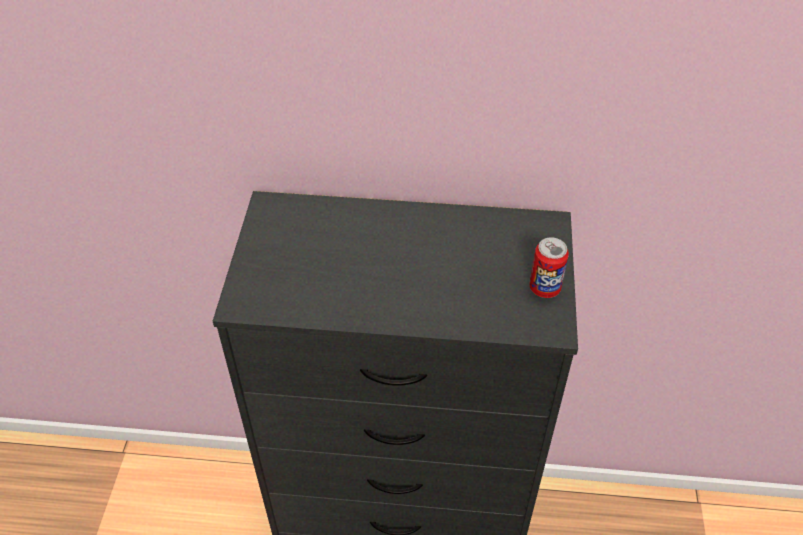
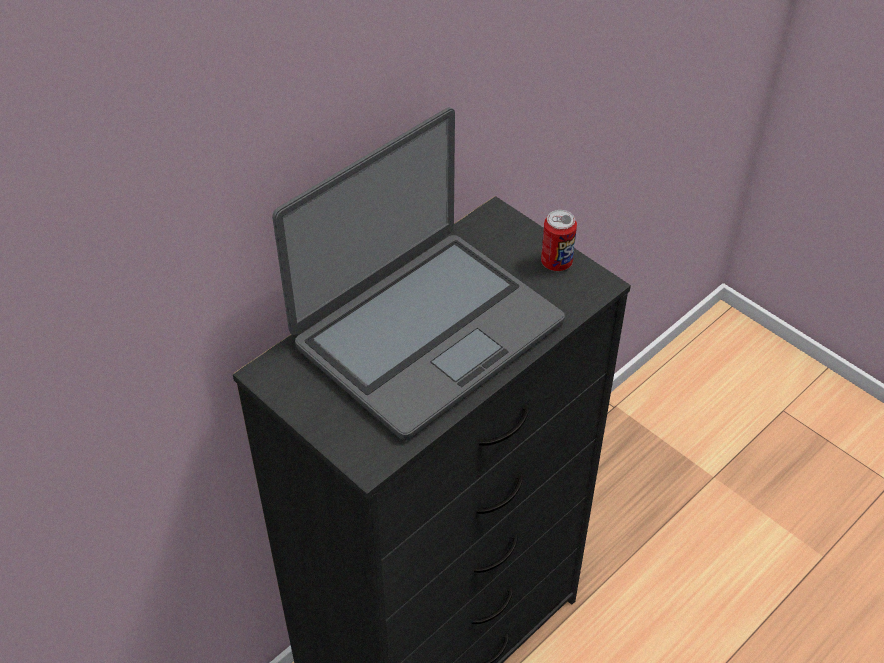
camera: 50 degrees left, 0 degrees up
(390, 259) = (426, 332): none -> laptop

